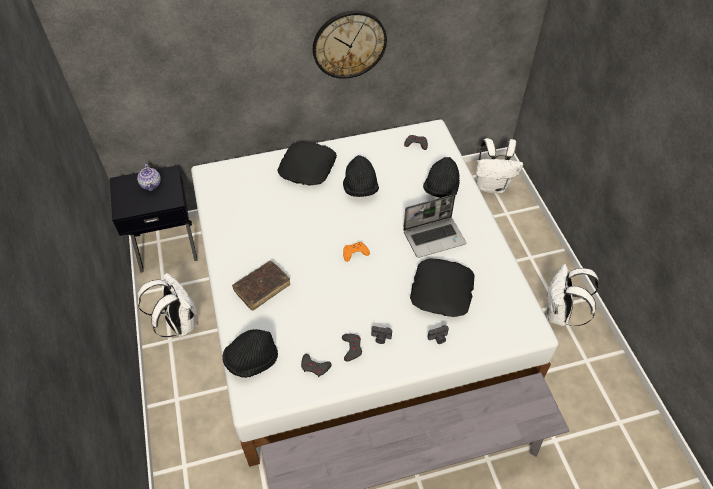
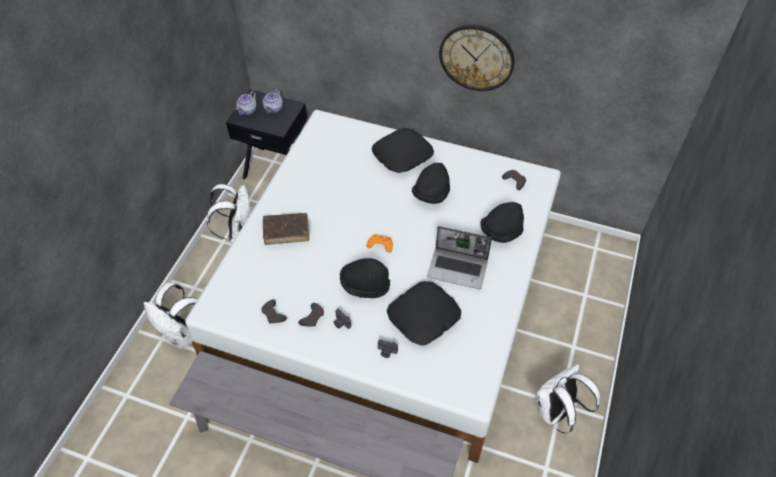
camera: 35 degrees right, 0 degrees up
(126, 198) = (248, 110): none -> teapot
(251, 360) = (233, 281): black hat -> black hat (365, 285)
(492, 185) = (592, 262): white backpack -> white backpack (182, 335)

